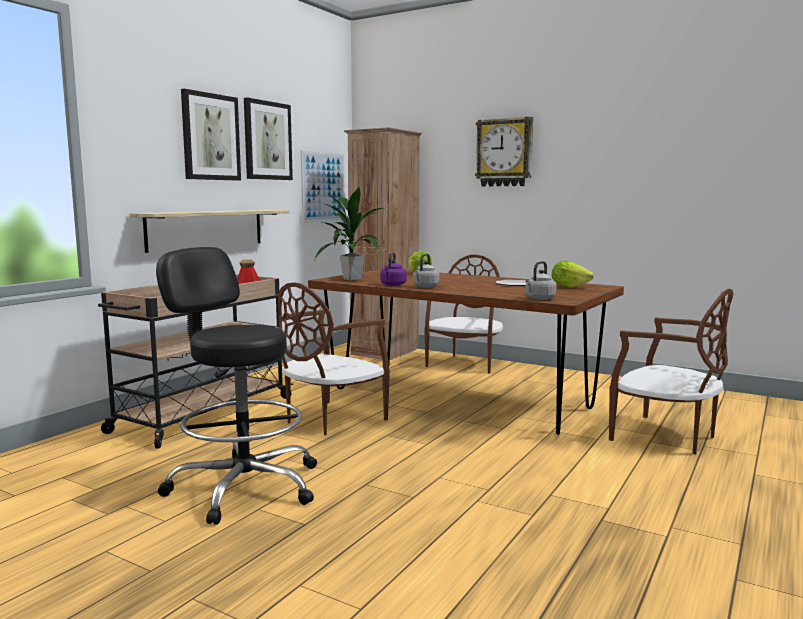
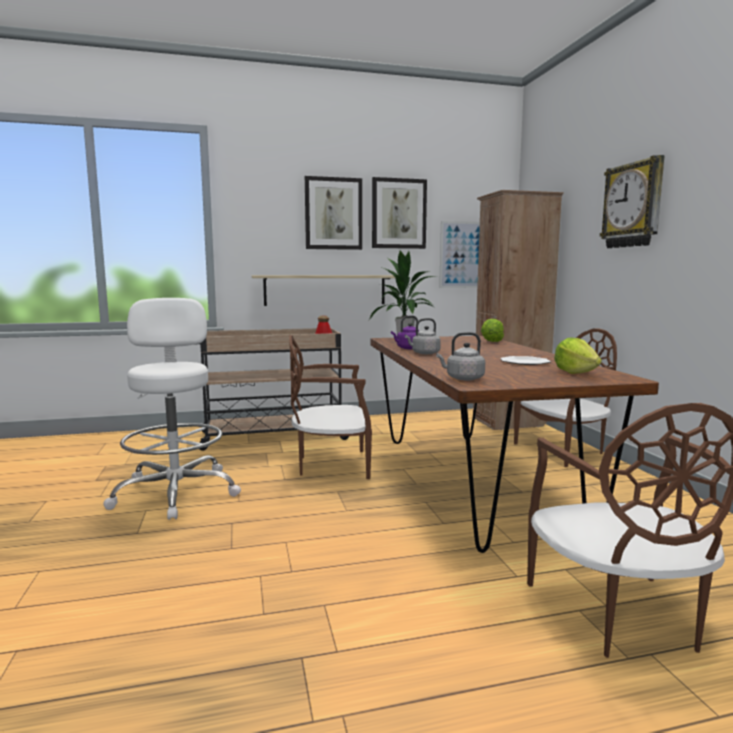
camera: 45 degrees right, 0 degrees up
(243, 486) = (176, 491): black stool -> white stool

